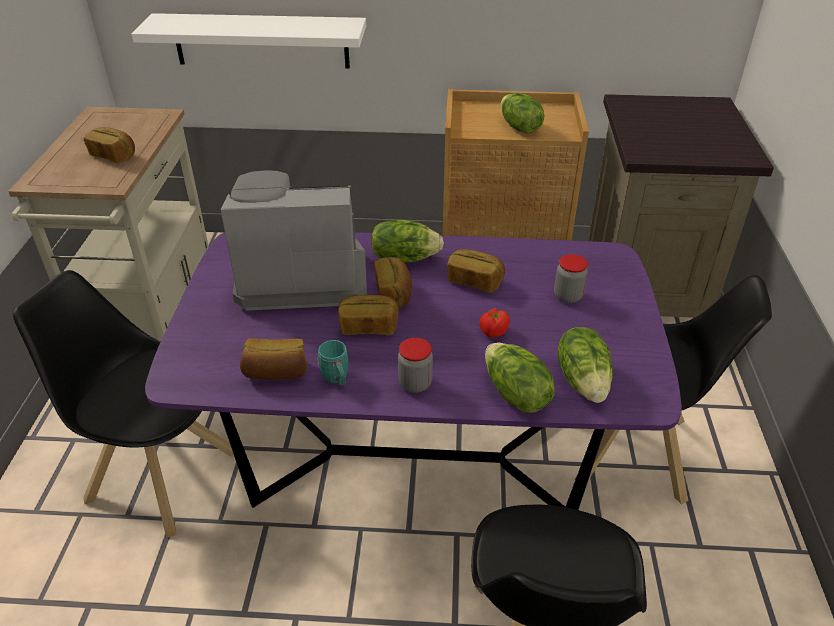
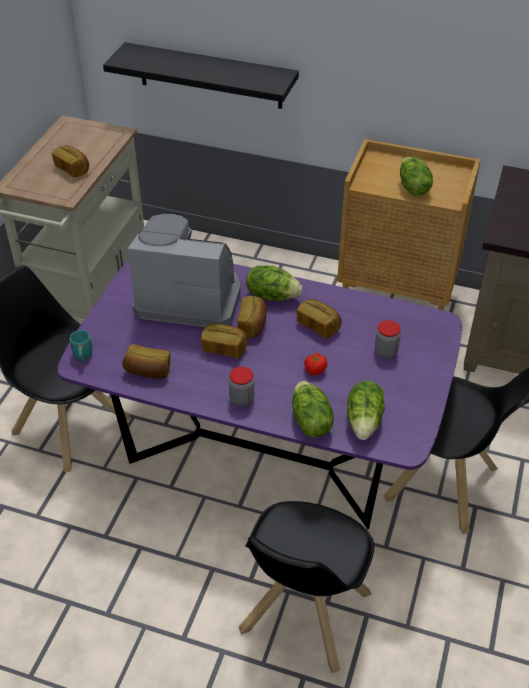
camera: 15 degrees right, 5 degrees up
(261, 41) = (210, 76): white shelf -> black shelf
(336, 379) = (188, 384): turquoise mug -> turquoise mug (83, 357)

